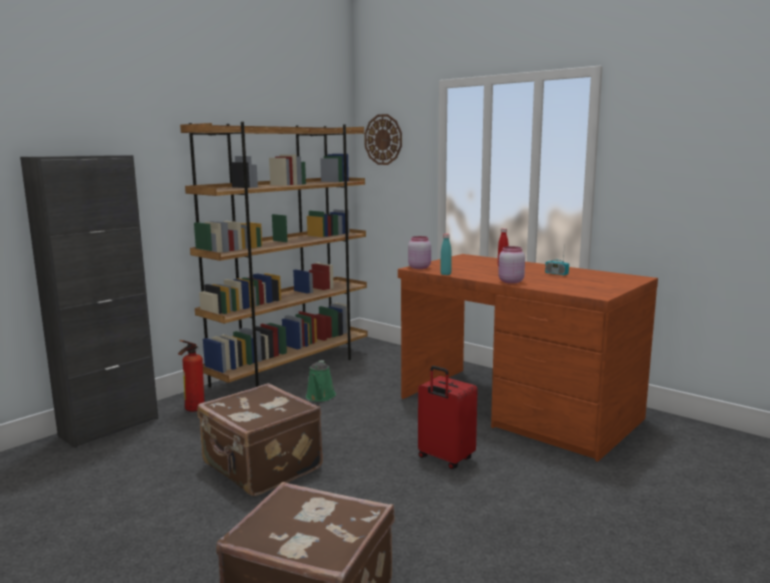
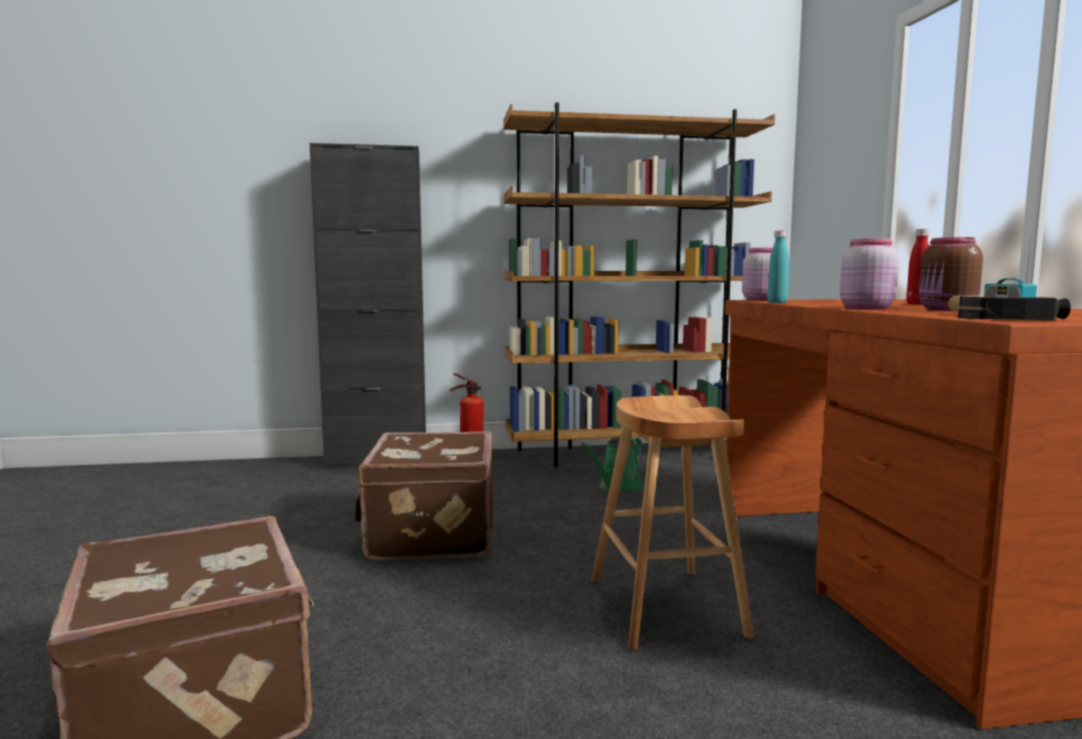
camera: 40 degrees right, 5 degrees down
(383, 139) = (823, 139): wall clock -> none
(445, 459) = (665, 607): red suitcase -> brown stool
(541, 278) = (946, 310): none -> brown jar
(575, 288) = (984, 316): none -> hammer

